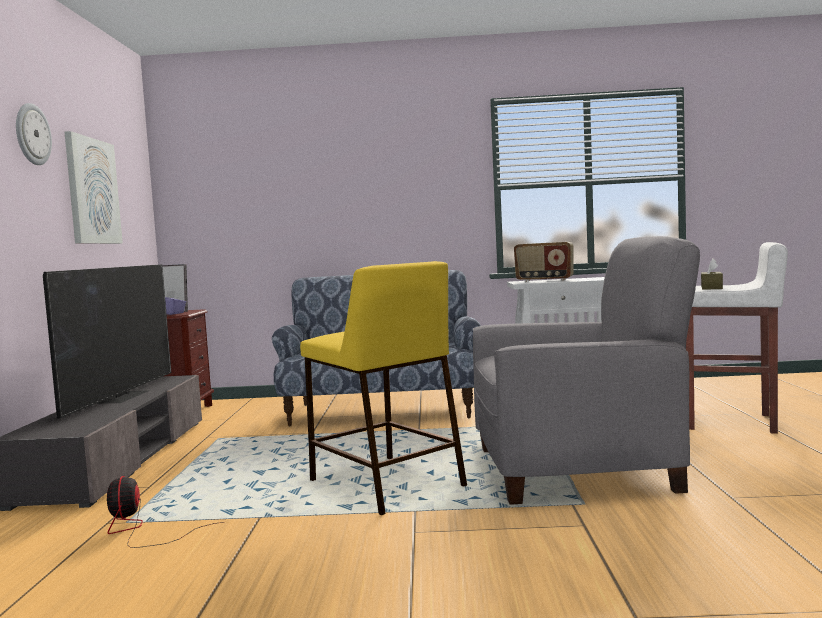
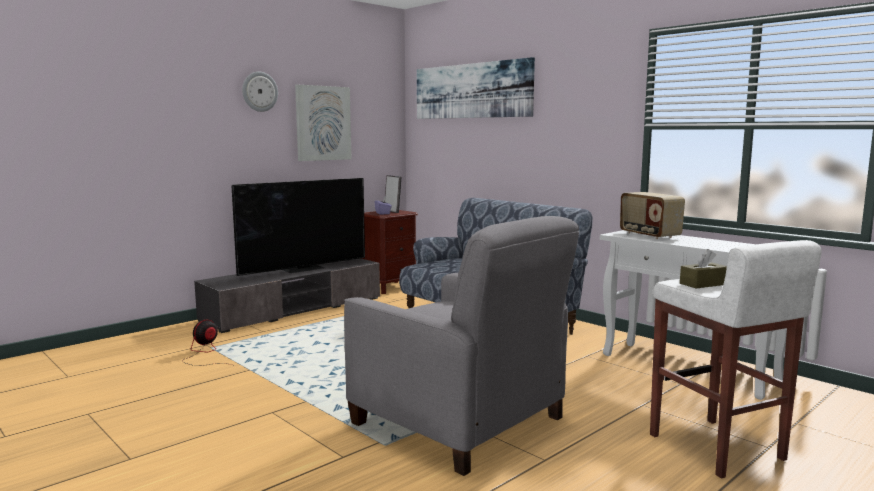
camera: 45 degrees right, 5 degrees up
(269, 157) = (471, 91): none -> picture
(384, 482) = (343, 376): yellow stool -> none

